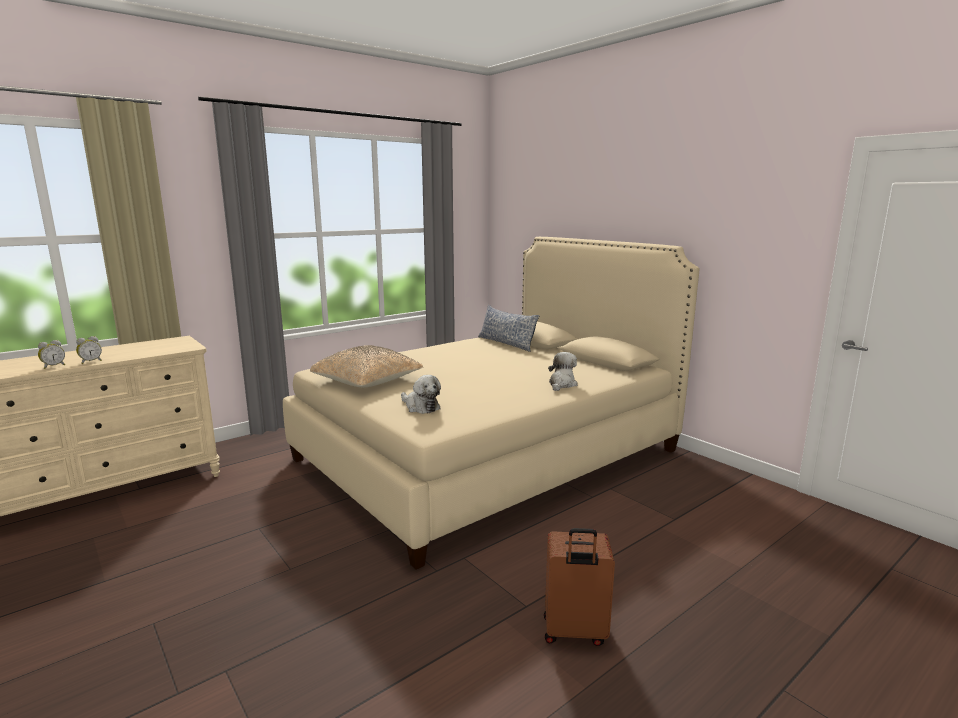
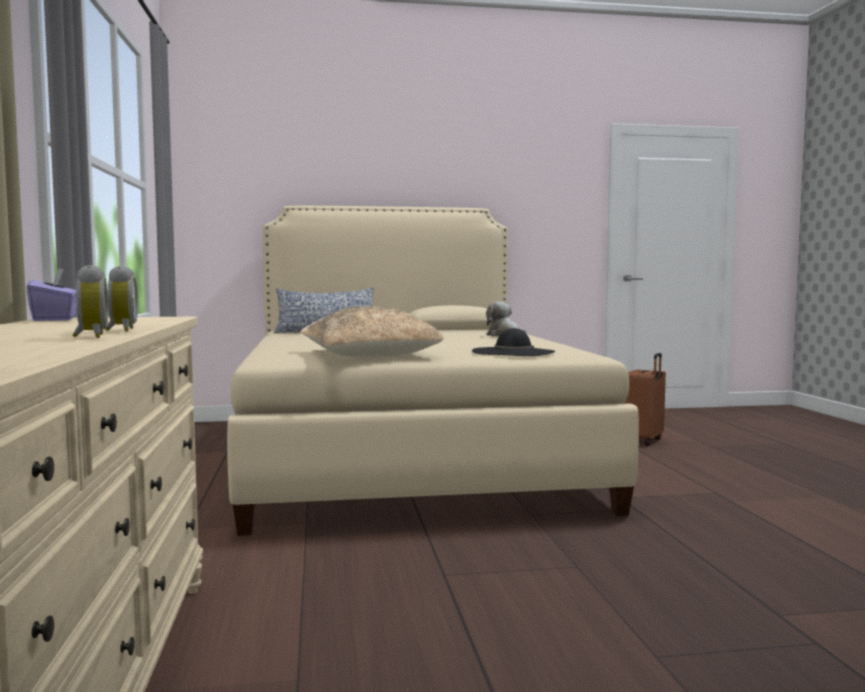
camera: 60 degrees left, 10 degrees down
(169, 340) = (56, 319): none -> purple tissue box
(420, 407) = (513, 352): plush toy -> black hat
(574, 632) = (758, 487): brown suitcase -> brown suitcase (643, 441)

